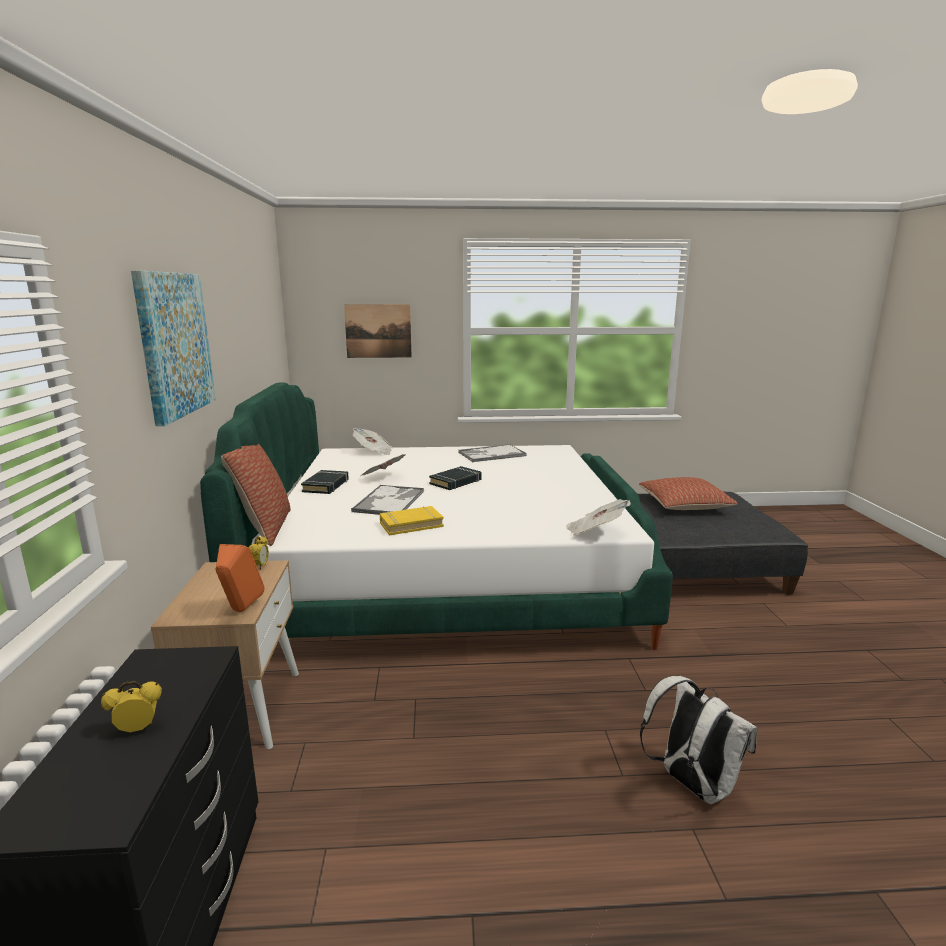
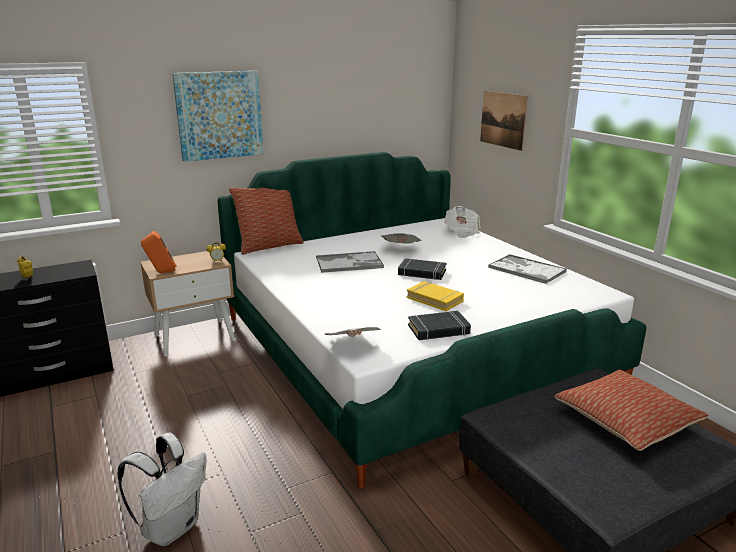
camera: 65 degrees right, 5 degrees up
(326, 486) = (361, 239): black book -> black book (439, 330)
(411, 524) = (308, 279): yellow book -> yellow book (435, 299)

